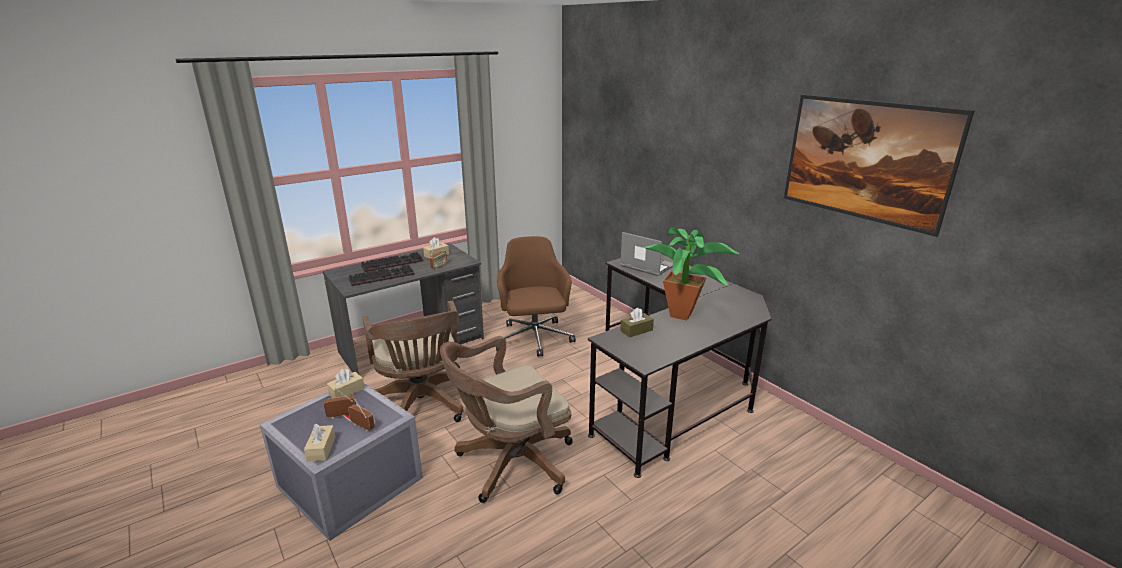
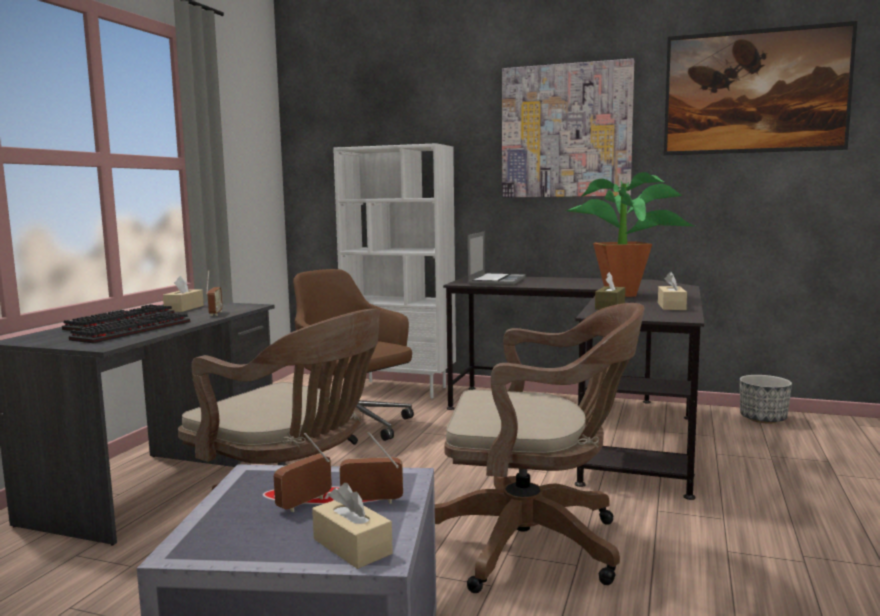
camera: 35 degrees left, 15 degrees down
(346, 391) = (253, 480): beige tissue box -> beige tissue box (671, 306)
(510, 464) = (535, 544): brown office chair -> brown office chair turned 105 degrees counterclockwise
(602, 313) = (401, 389): none -> white bookcase
(646, 266) = (496, 281): laptop -> laptop turned 105 degrees clockwise
(720, 159) = (566, 131): none -> picture
(808, 434) = (762, 419): none -> planter

